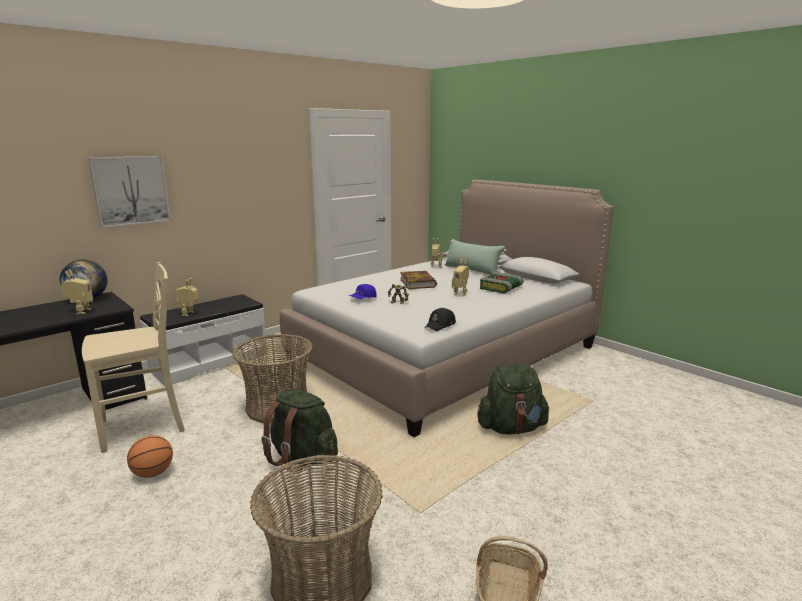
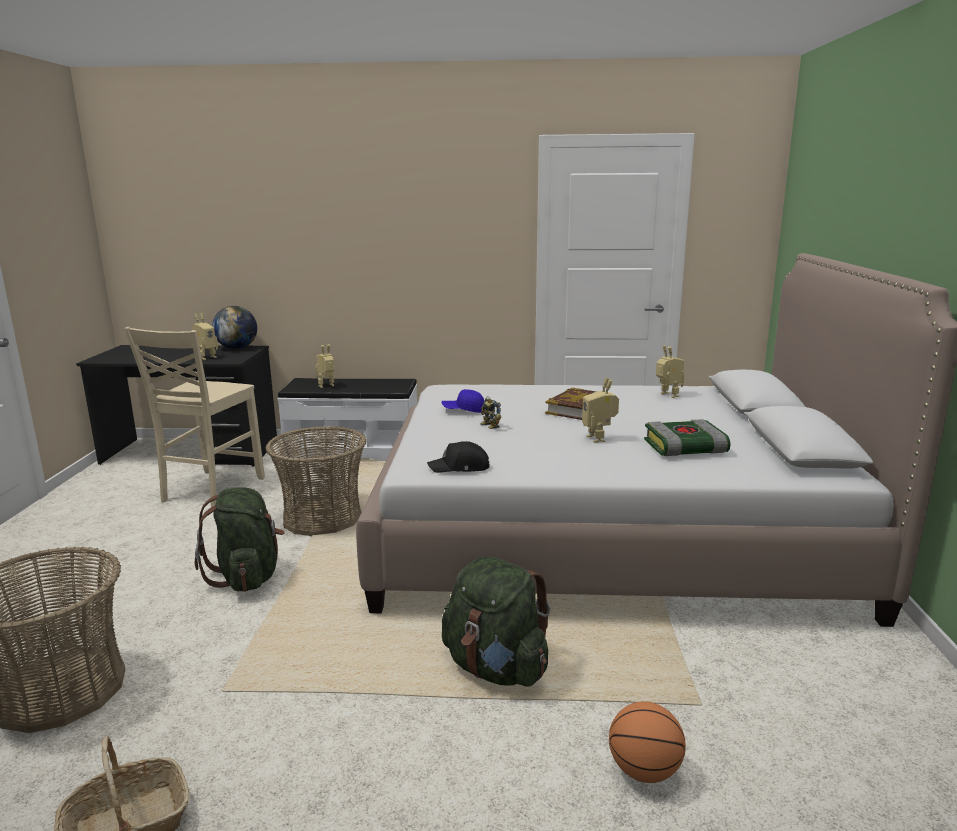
camera: 45 degrees right, 0 degrees up
(131, 190) = (297, 237): picture -> none
(144, 427) = (210, 490): beige chair -> beige chair turned 90 degrees clockwise
(153, 473) = (147, 531): basketball -> basketball (644, 771)
(472, 270) = (712, 412): green pillow -> none

